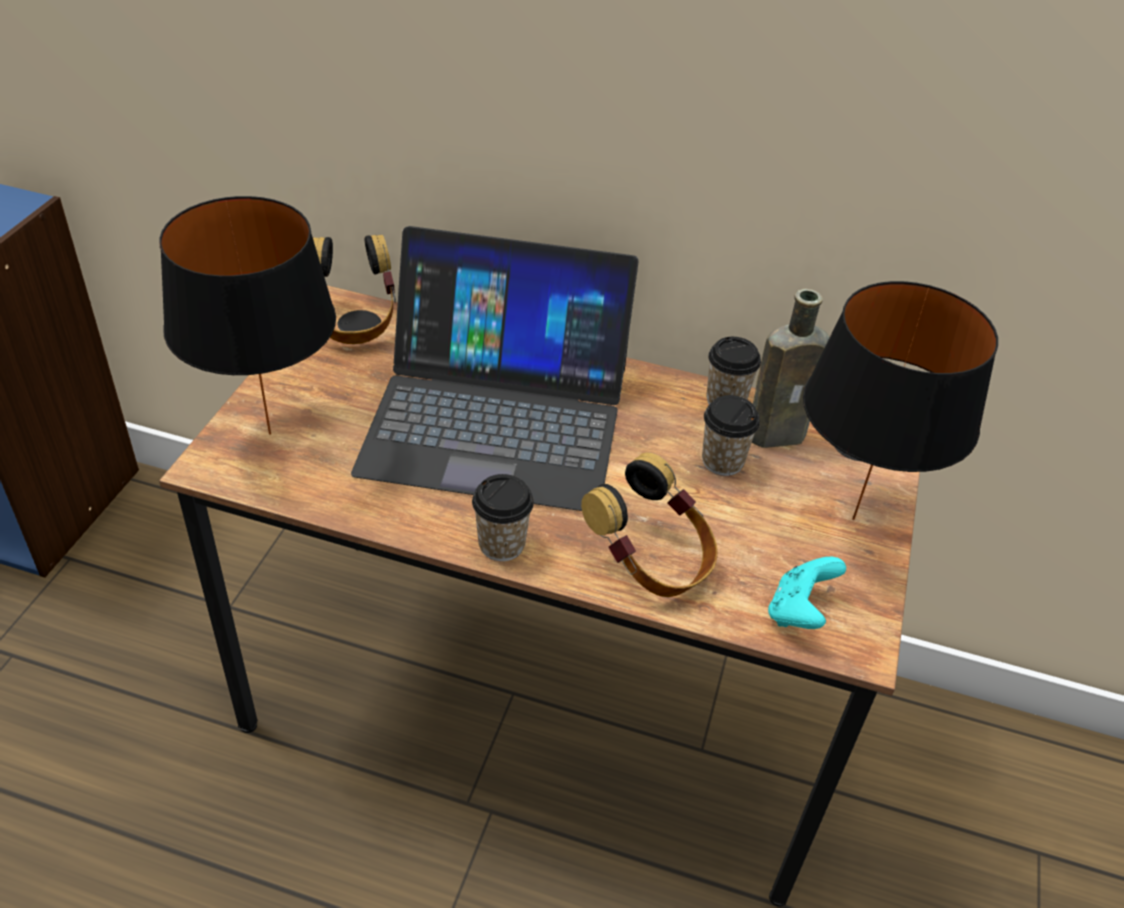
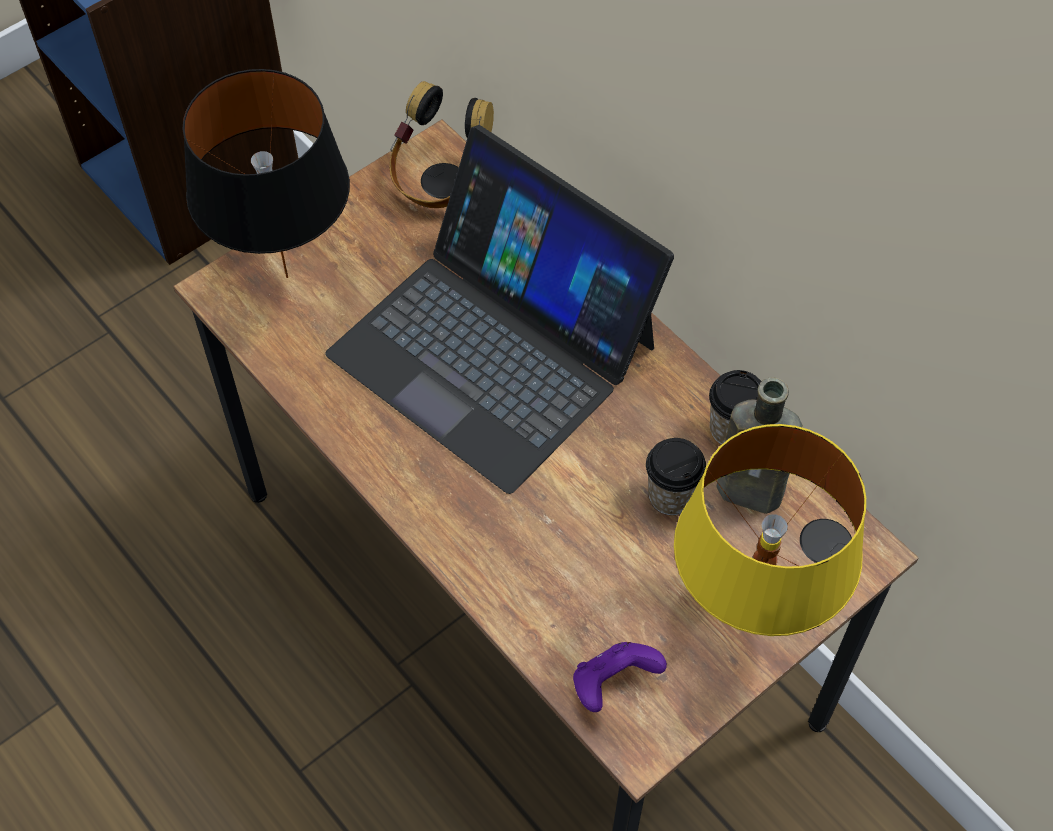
camera: 35 degrees right, 15 degrees up
(501, 544) = (404, 485): cup -> none
(651, 561) = (520, 567): headphones -> none
(799, 612) = (612, 683): turquoise game controller -> purple game controller
(851, 518) = (747, 617): black table lamp -> yellow table lamp

